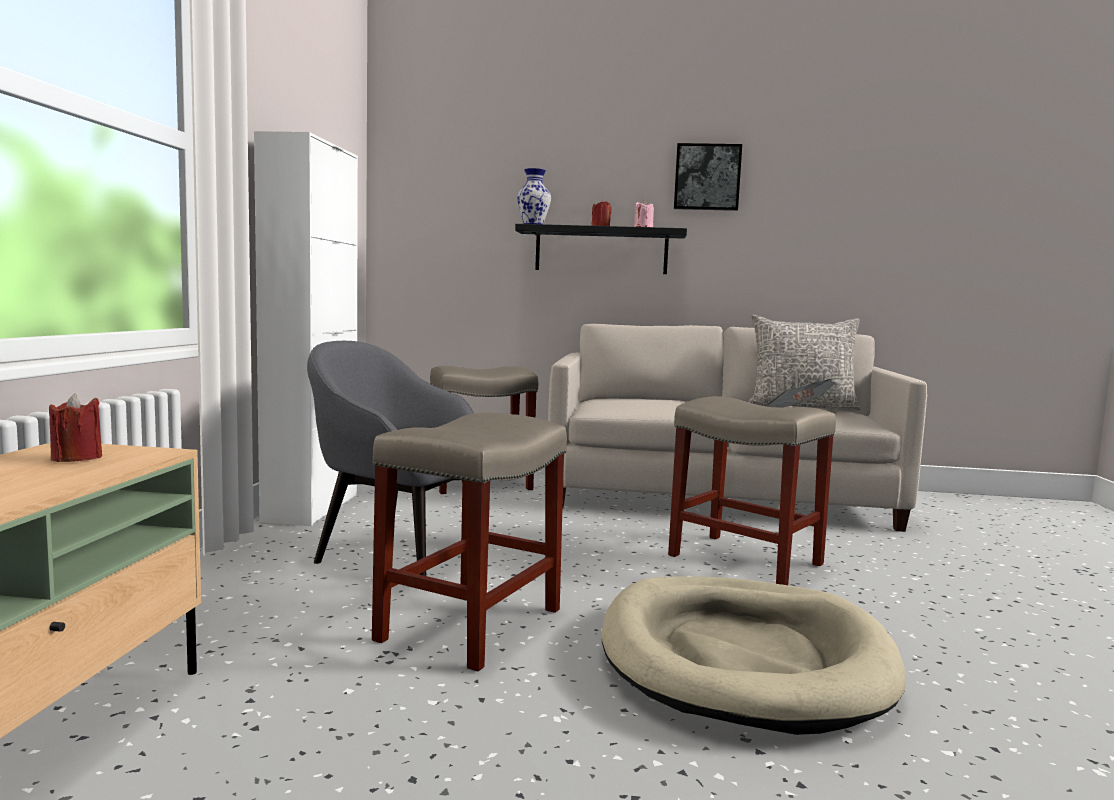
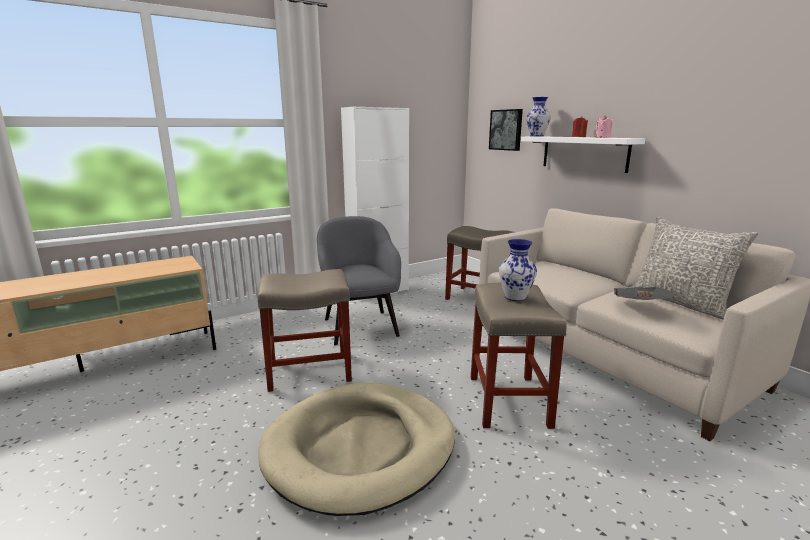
camera: 50 degrees right, 10 degrees up
(77, 458) = (168, 265): red candle -> none
(601, 250) = (584, 153): black shelf -> white shelf
(707, 177) = (668, 90): picture -> picture (506, 130)
(754, 405) = (514, 297): none -> vase

